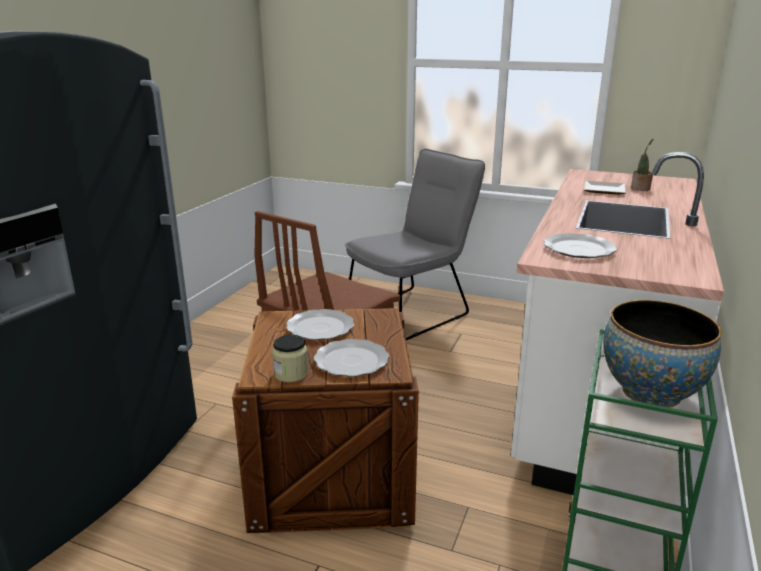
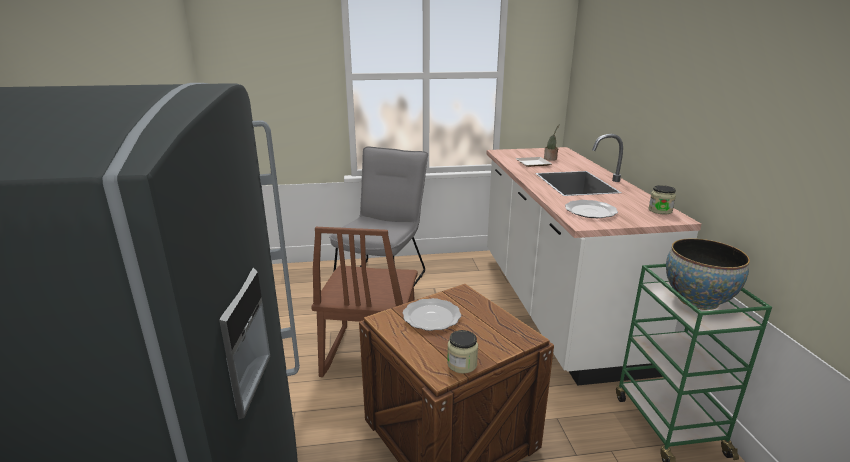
camera: 30 degrees left, 0 degrees up
(350, 361) = (489, 337): plate -> none
(686, 266) = (660, 210): none -> jar

